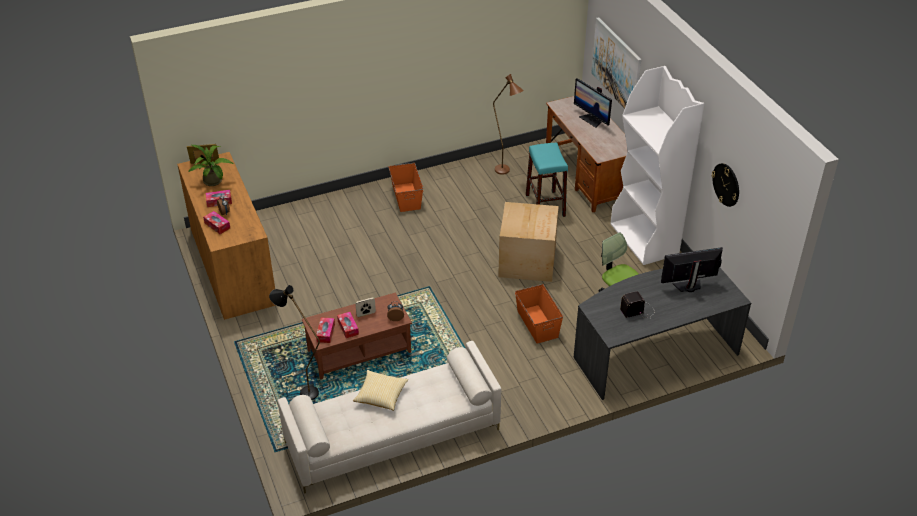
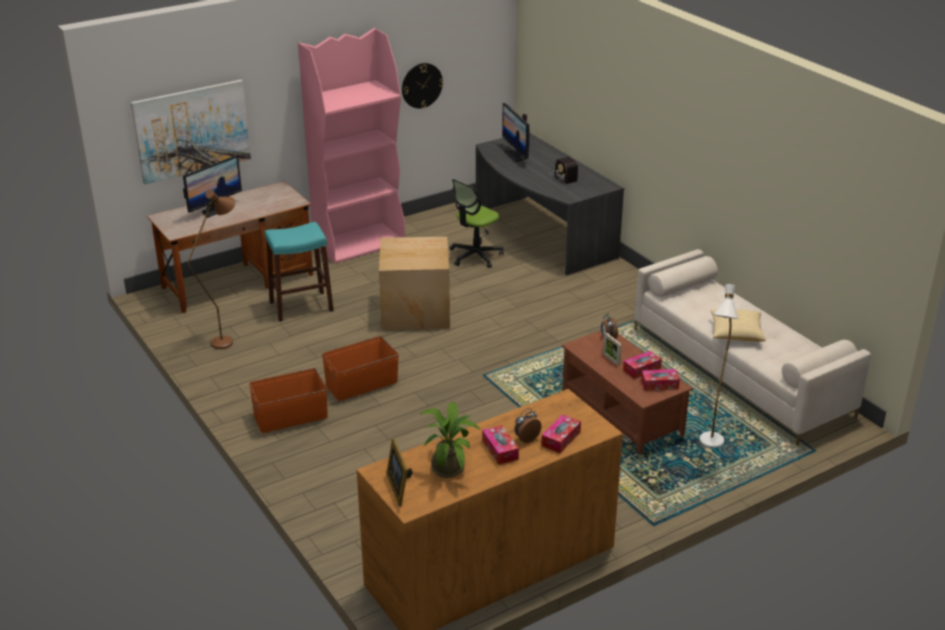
camera: 100 degrees left, 10 degrees down
(303, 391) = (710, 446): black floor lamp -> white floor lamp
(537, 323) = (522, 298): orange storage box -> orange storage box (361, 384)
(644, 239) = (360, 243): white bookcase -> pink bookcase

